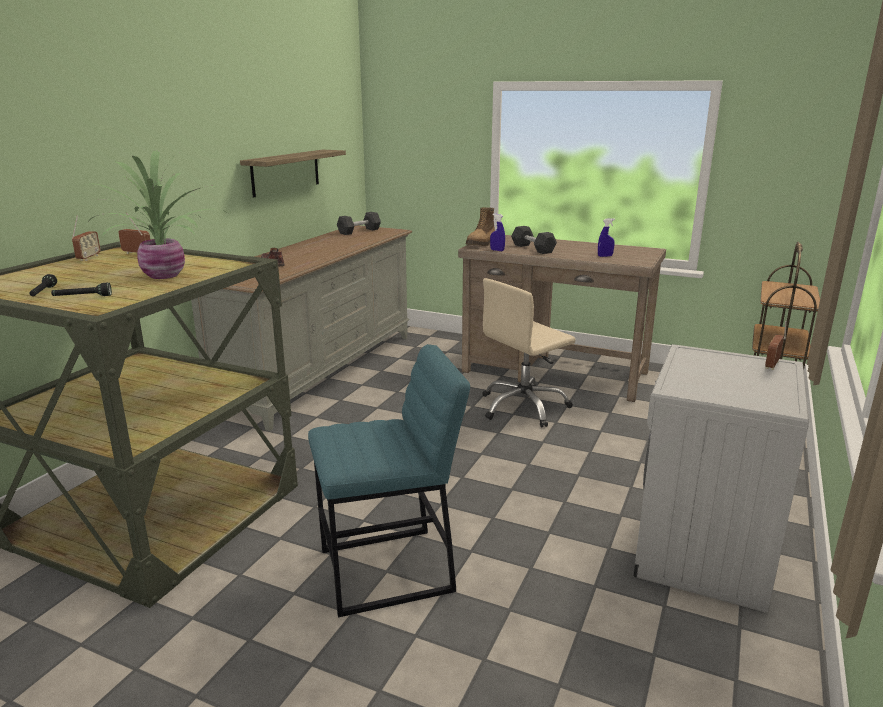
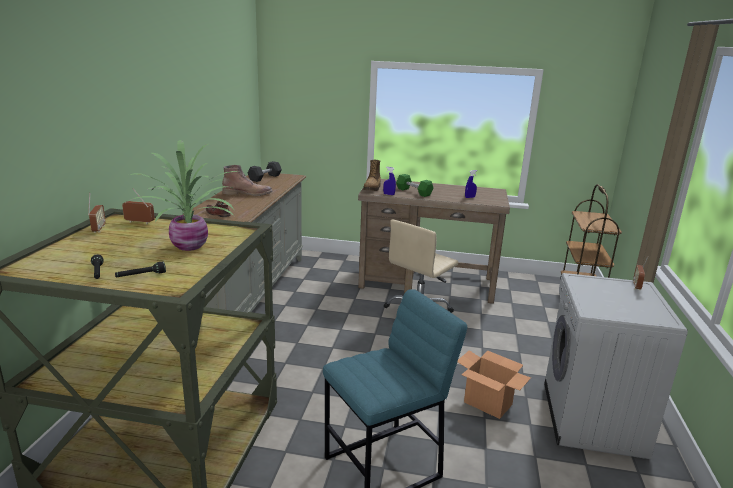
camera: 15 degrees left, 0 degrees up
(286, 172) = (213, 134): shelf -> none
(324, 246) = (248, 194): none -> brown boot
(533, 248) = (414, 192): grey dumbbell -> green dumbbell
(563, 517) = (488, 403): none -> cardboard box

